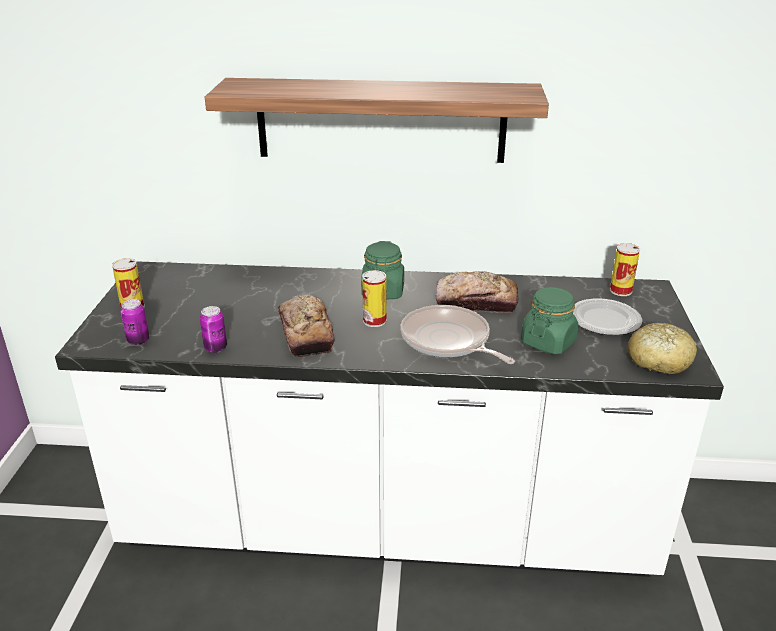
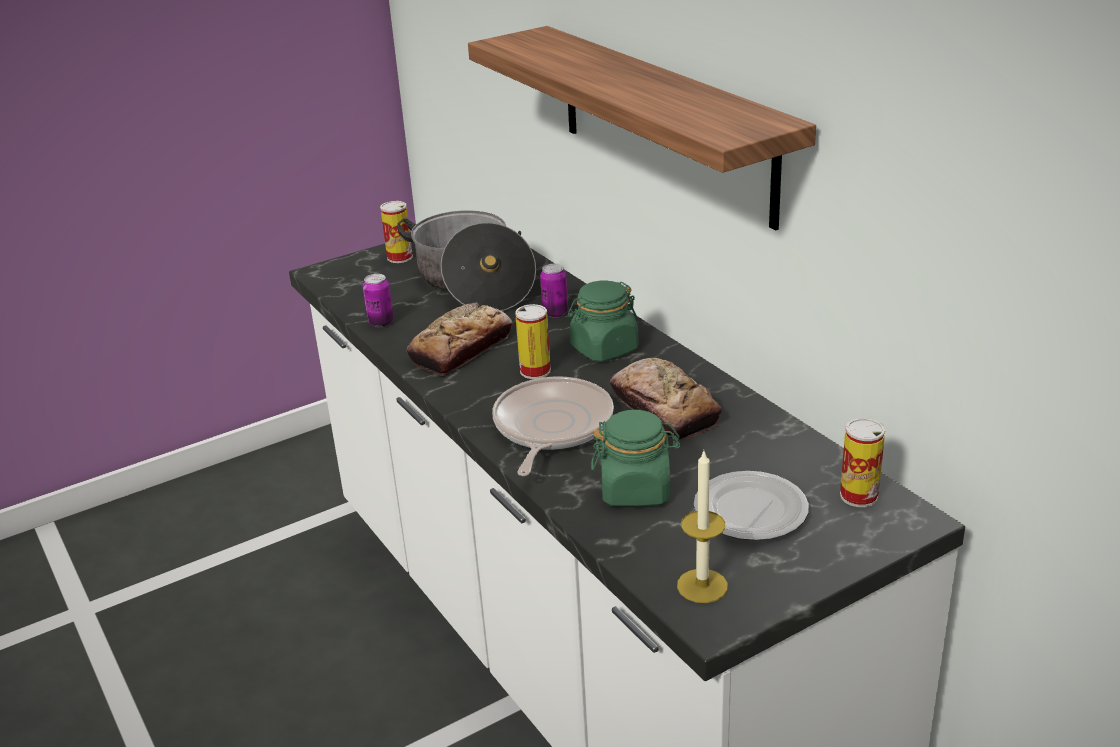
camera: 55 degrees right, 0 degrees up
(138, 340) = (350, 287): can -> can (555, 312)
(224, 298) = (472, 283): none -> cooking pot
(659, 360) = (702, 586): bread -> candle

